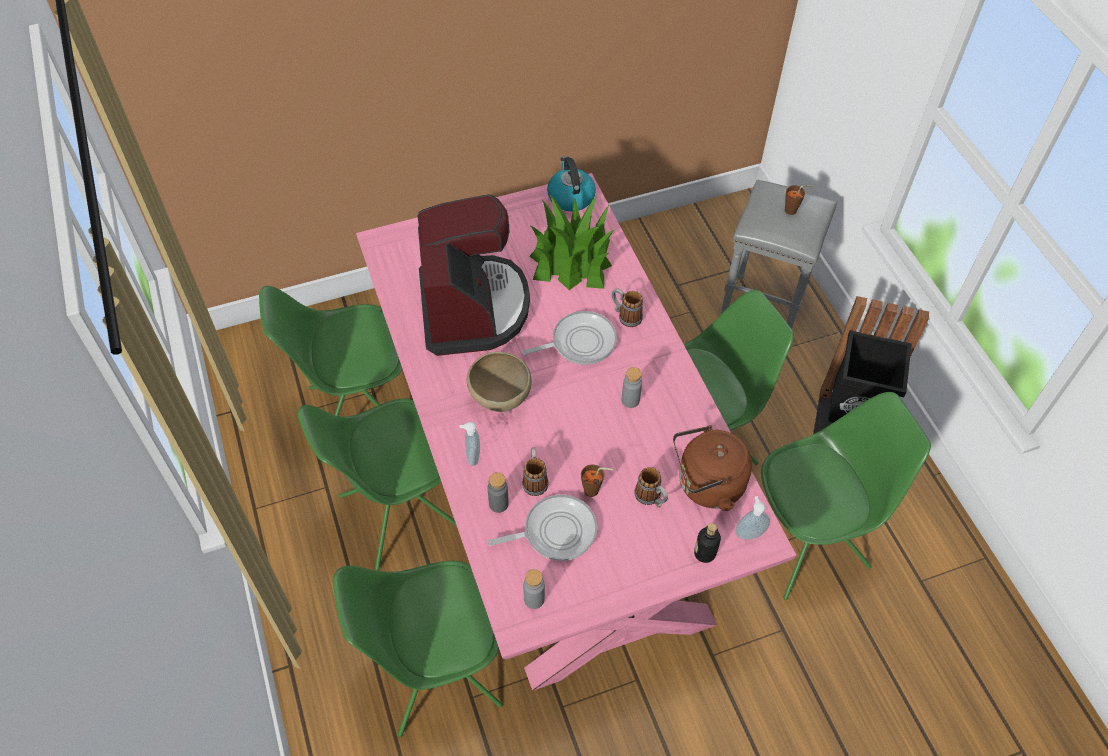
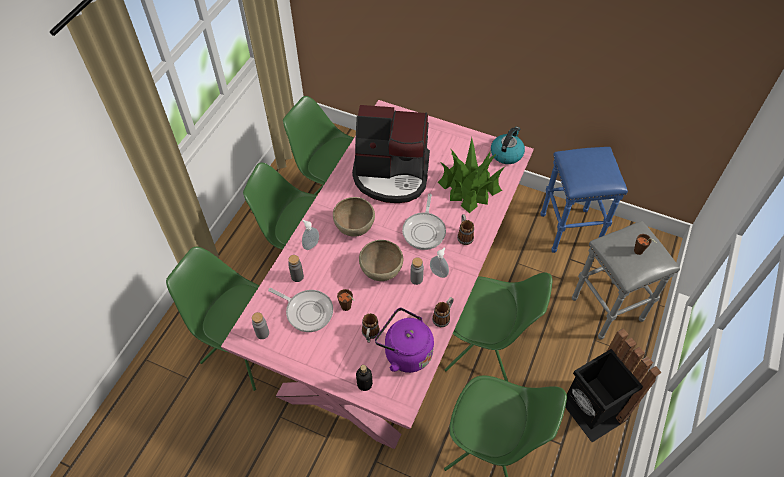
camera: 45 degrees right, 0 degrees up
(472, 308) = (391, 174): coffee machine -> coffee machine turned 60 degrees clockwise
(534, 479) = (326, 279): mug -> mug (443, 317)
(579, 342) = (424, 230): frying pan -> frying pan turned 75 degrees clockwise
(584, 421) = (381, 271): none -> brown bowl
(645, 253) = (570, 229): none -> blue stool
(706, 485) = (405, 352): brown kettle -> purple kettle
(749, 533) = (398, 394): soap dispenser -> soap dispenser (439, 273)

